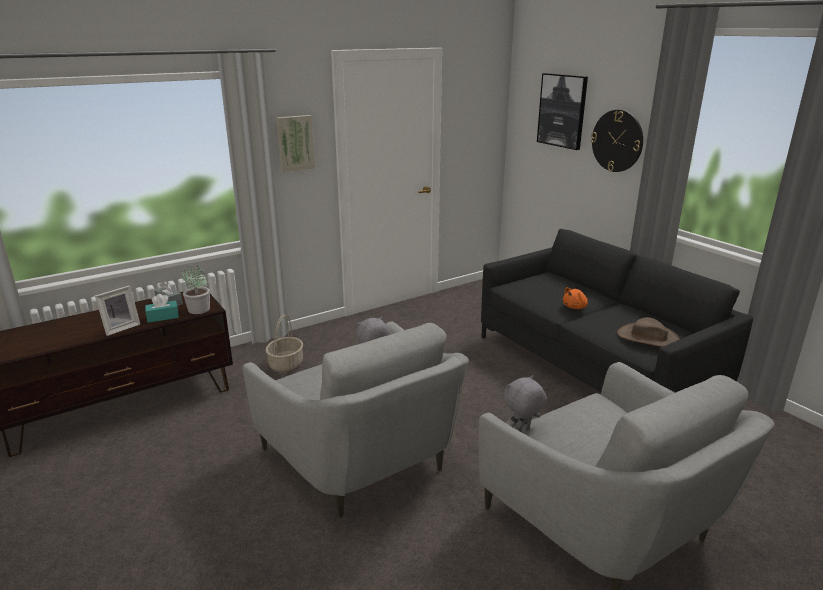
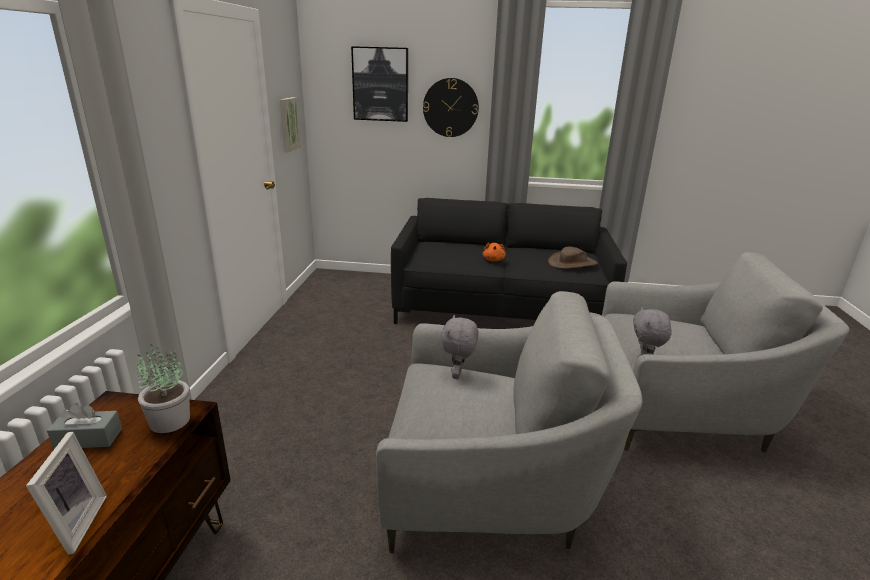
camera: 50 degrees left, 0 degrees up
(163, 317) = (127, 463): turquoise tissue box -> none
(286, 364) = (247, 448): basket -> none
(295, 143) = (152, 132): picture -> picture (288, 124)

